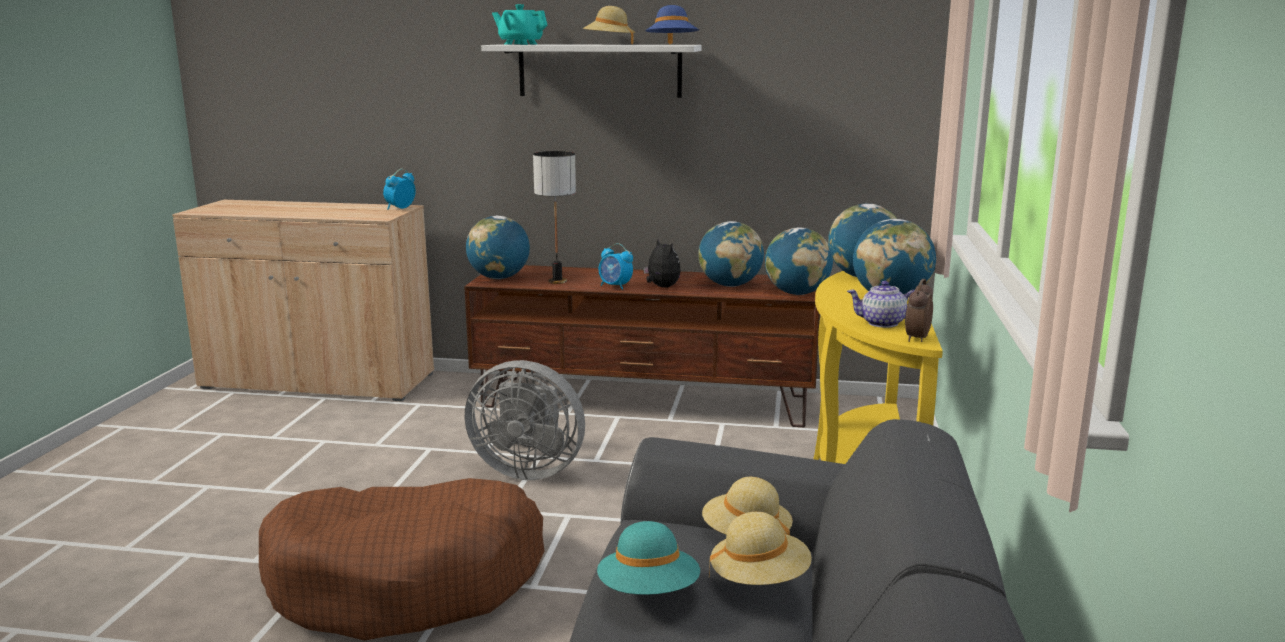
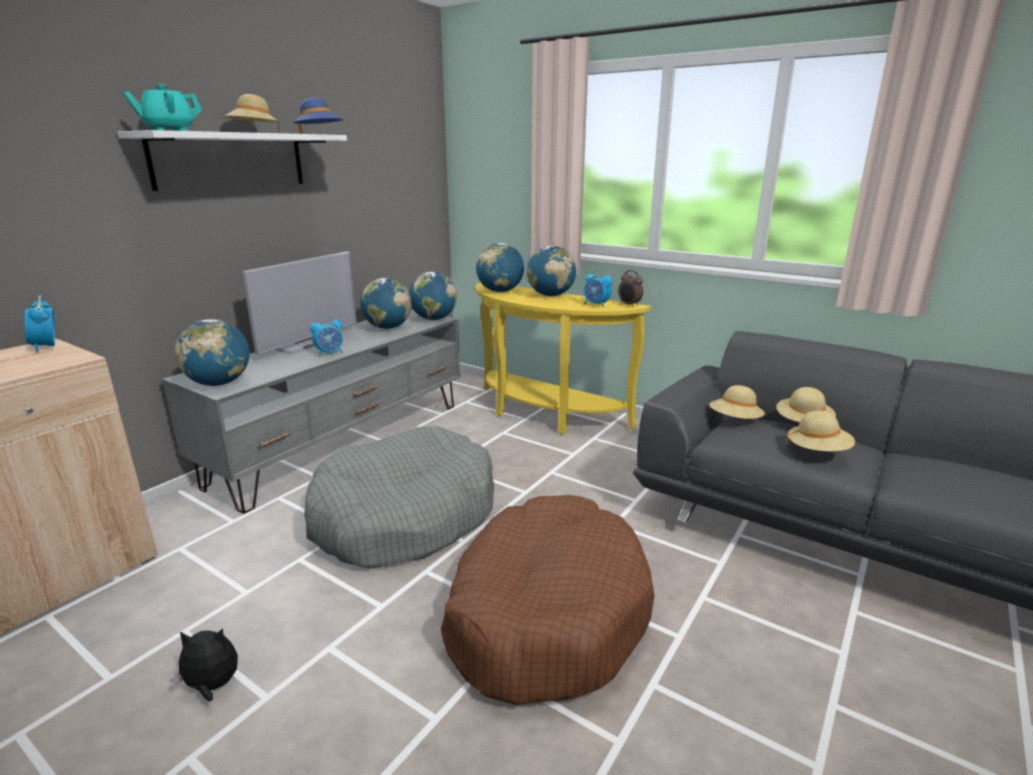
camera: 65 degrees left, 5 degrees up
(528, 470) = (404, 516): grey fan -> grey dog bed
(557, 281) = (277, 367): table lamp -> none
(634, 274) = (308, 343): none -> television
(646, 402) = (345, 442): brown tv stand -> grey tv stand
(648, 593) = (817, 451): turquoise hat -> beige hat
(661, 287) = (358, 342): plush toy -> plush toy (212, 686)
(882, 323) = (596, 305): teapot -> alarm clock

